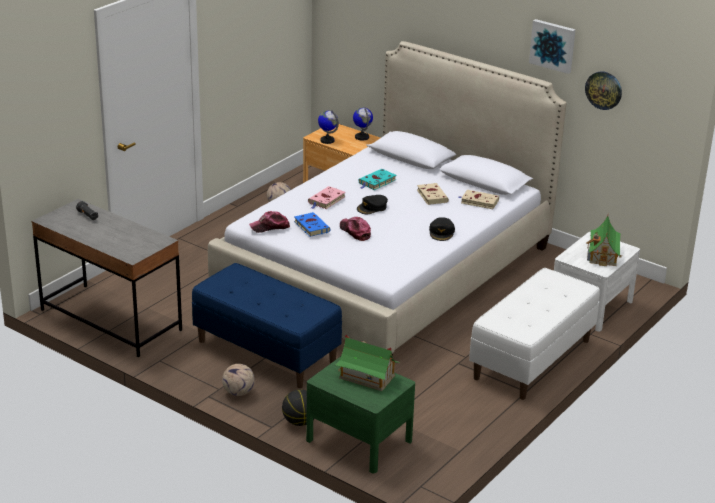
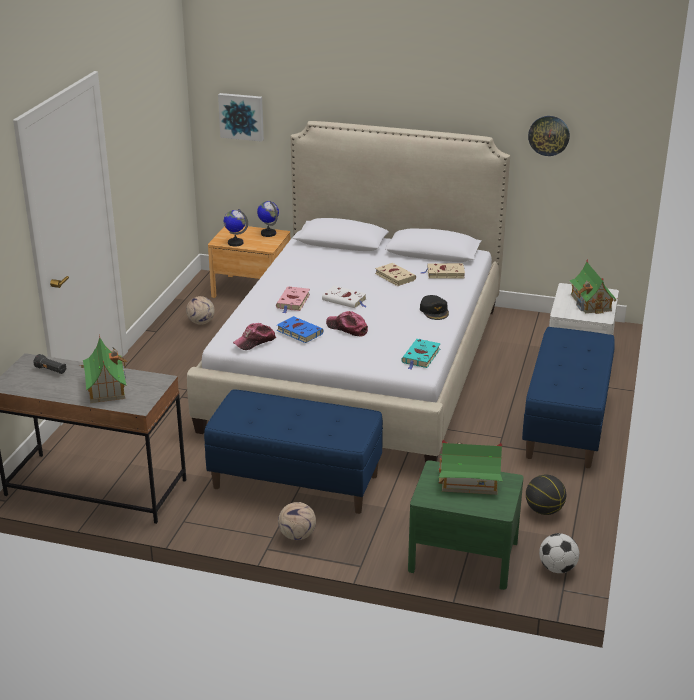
camera: 20 degrees left, 0 degrees up
(118, 237) = (106, 387): none -> toy house
(299, 422) = (386, 552): basketball -> basketball (544, 510)
(372, 208) = (345, 300): black cap -> white book
(376, 182) = (329, 273): turquoise book -> turquoise book (421, 357)
(429, 469) = (557, 568): none -> football
(532, 360) = (566, 424): white bench -> blue bench
(553, 45) = (487, 97): picture -> picture (241, 116)

